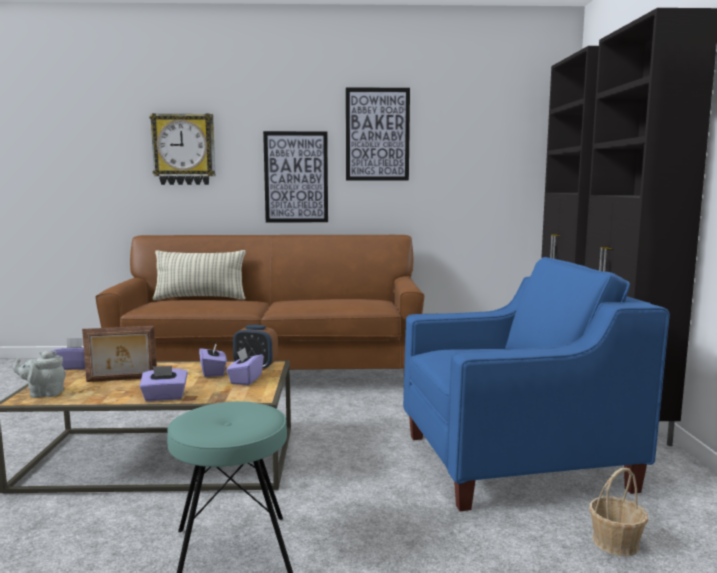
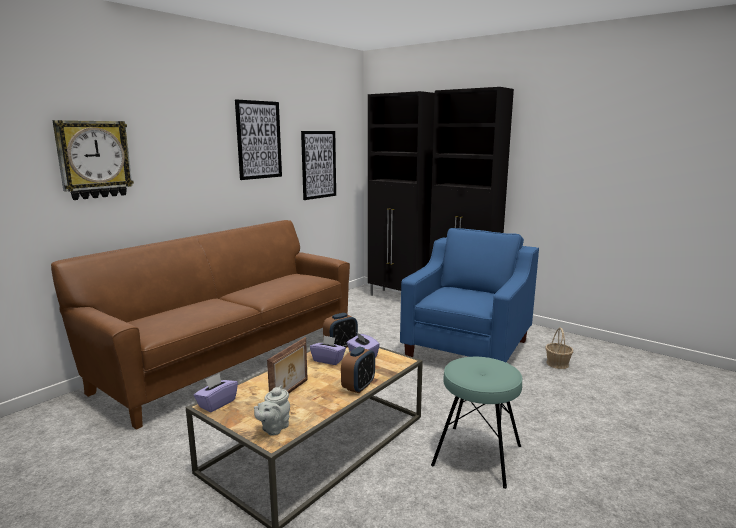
camera: 50 degrees left, 5 degrees up
(164, 397) = (358, 387): purple tissue box -> alarm clock
(200, 298) = (160, 311): pillow -> none
(296, 177) = (202, 180): picture -> picture (318, 164)

